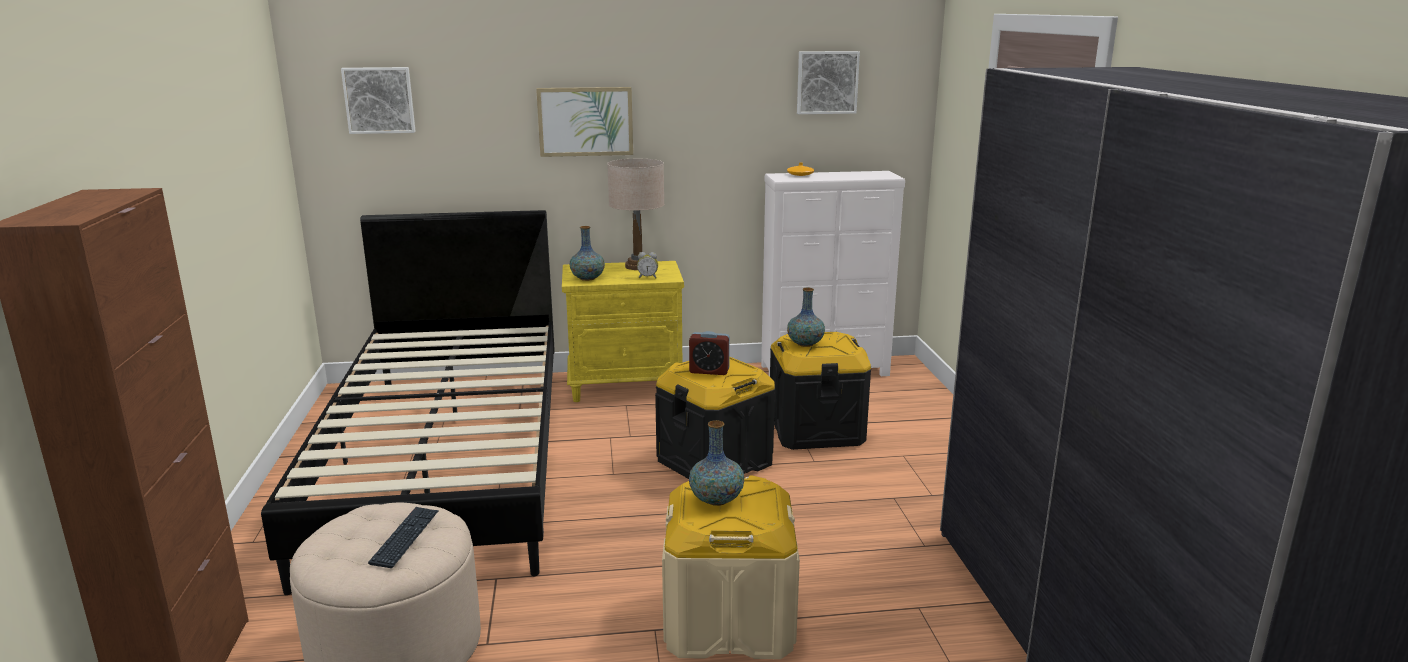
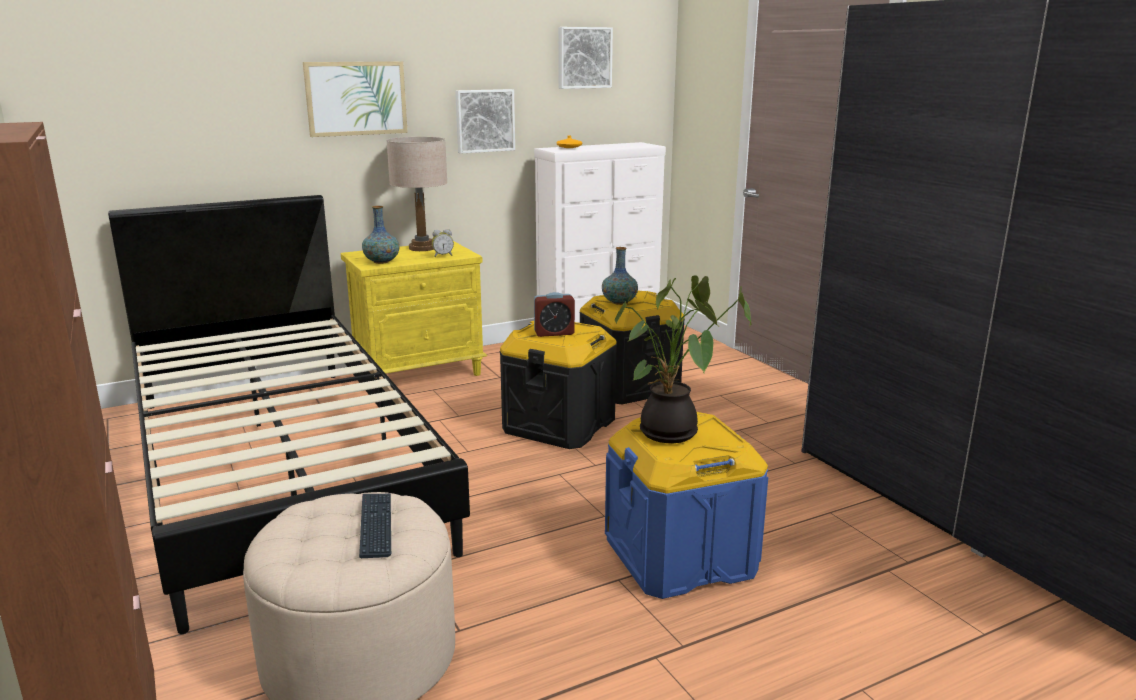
camera: 20 degrees left, 0 degrees up
(379, 100) = (121, 75): picture -> picture (484, 120)
(716, 499) = (671, 435): vase -> potted plant
(729, 620) = (680, 556): beige storage box -> blue storage box

